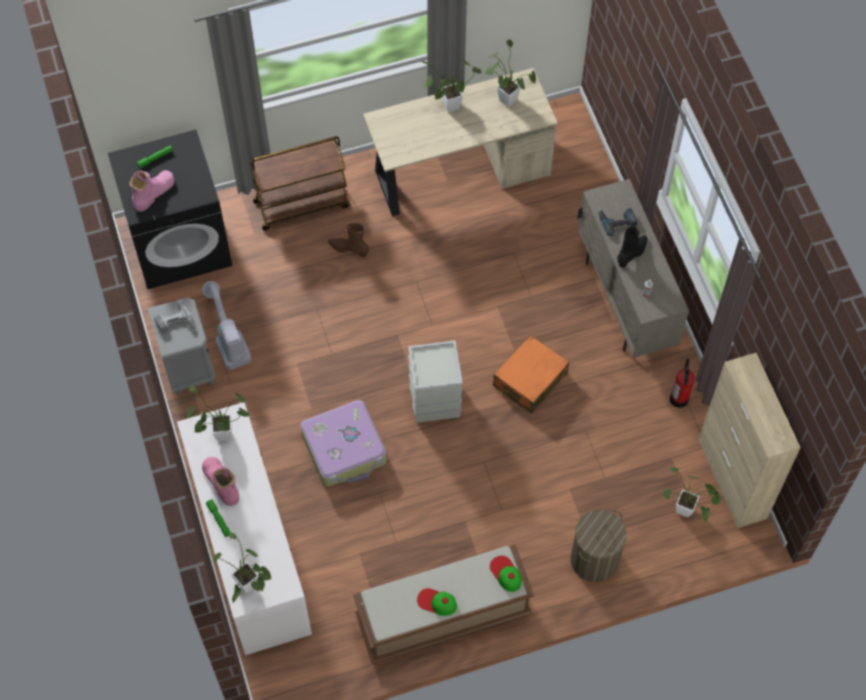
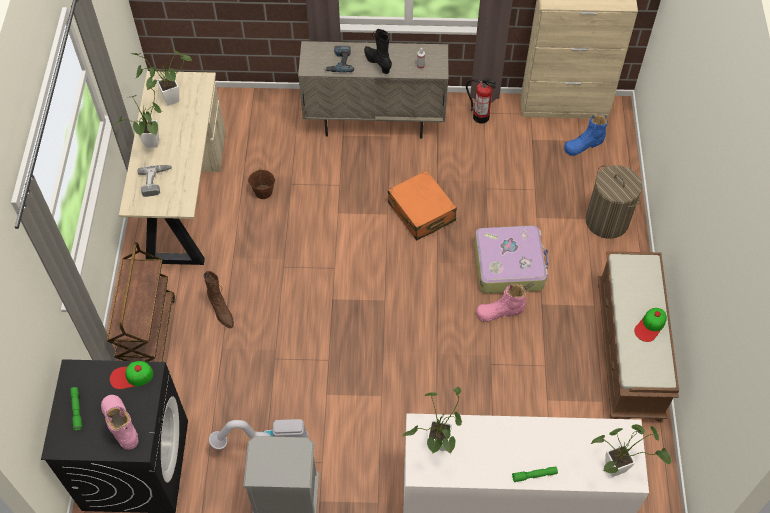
camera: 70 degrees left, 5 degrees down
(176, 324) = (277, 461): power drill -> power drill (156, 182)
(221, 483) = (493, 461): pink boot -> pink boot (500, 311)
(345, 449) = (434, 379): suitcase -> suitcase (509, 265)
(349, 249) = (221, 311): brown boot -> brown boot turned 75 degrees counterclockwise
(434, 400) = (412, 290): grey storage box -> none
(493, 233) = (263, 192): none -> brown bucket
(506, 573) = (636, 264): cap -> cap (131, 376)
(688, 512) = (584, 144): potted plant -> blue boot

